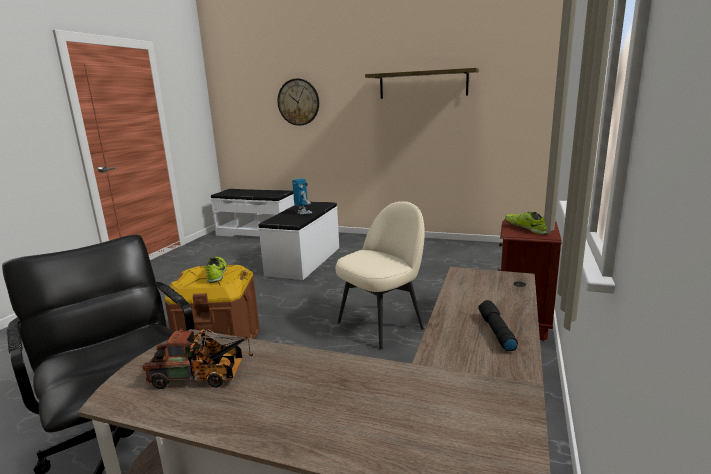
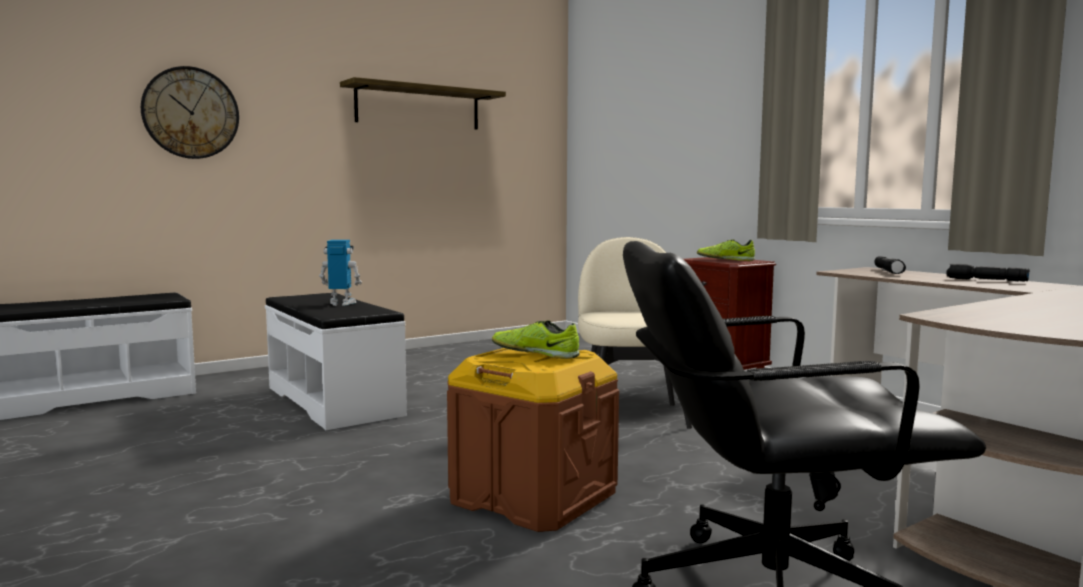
camera: 55 degrees left, 10 degrees down
(203, 376) = (1035, 317): toy truck -> none
(494, 286) = (889, 271): none -> black flashlight

